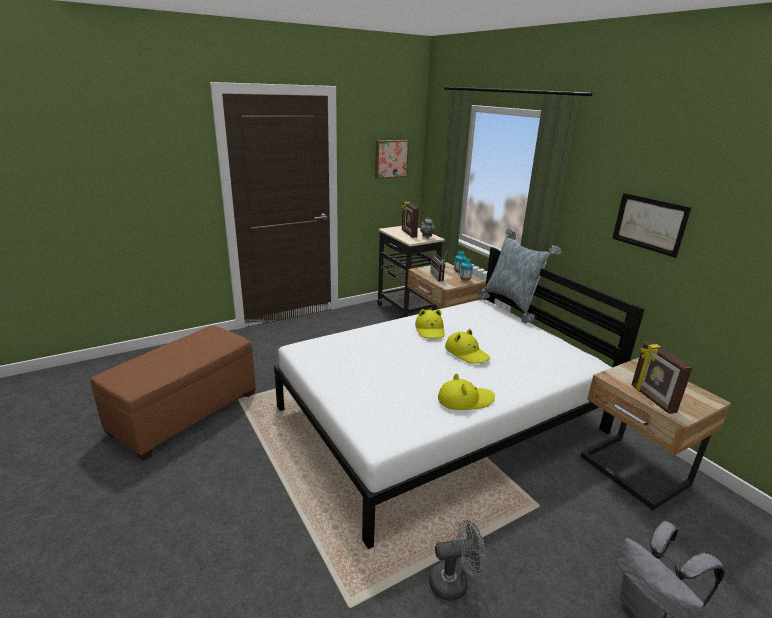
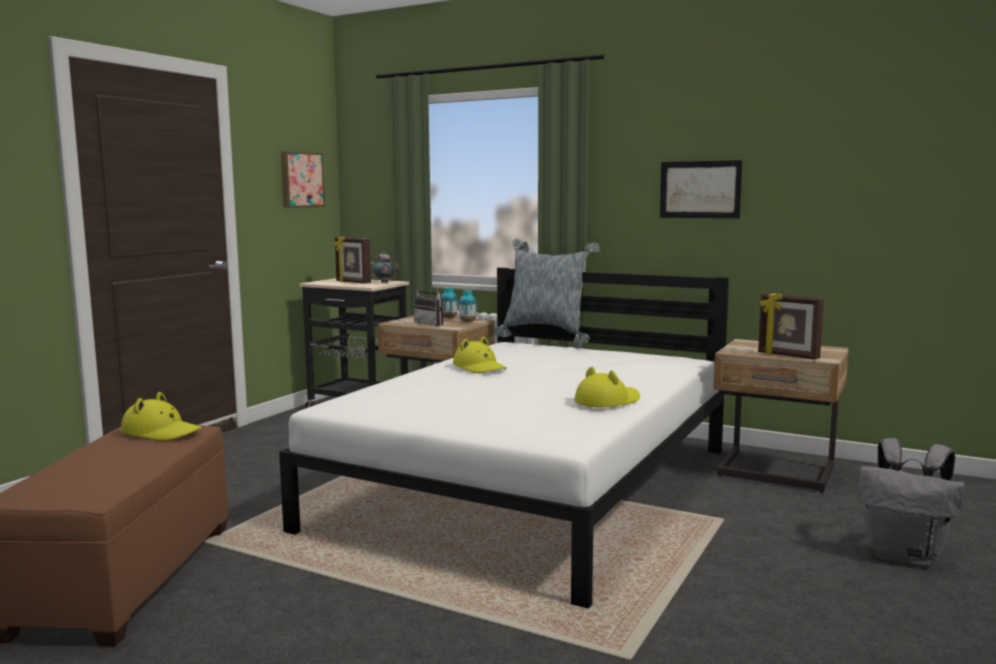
camera: 30 degrees left, 15 degrees down
(454, 582) = (714, 599): grey fan -> none
(467, 353) = (553, 373): yellow hat -> yellow hat (161, 432)

